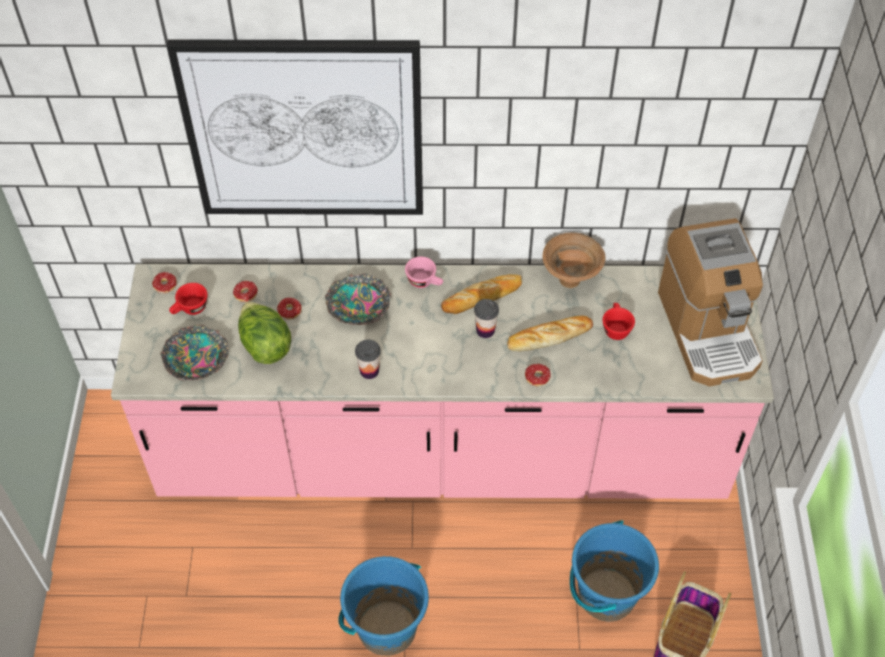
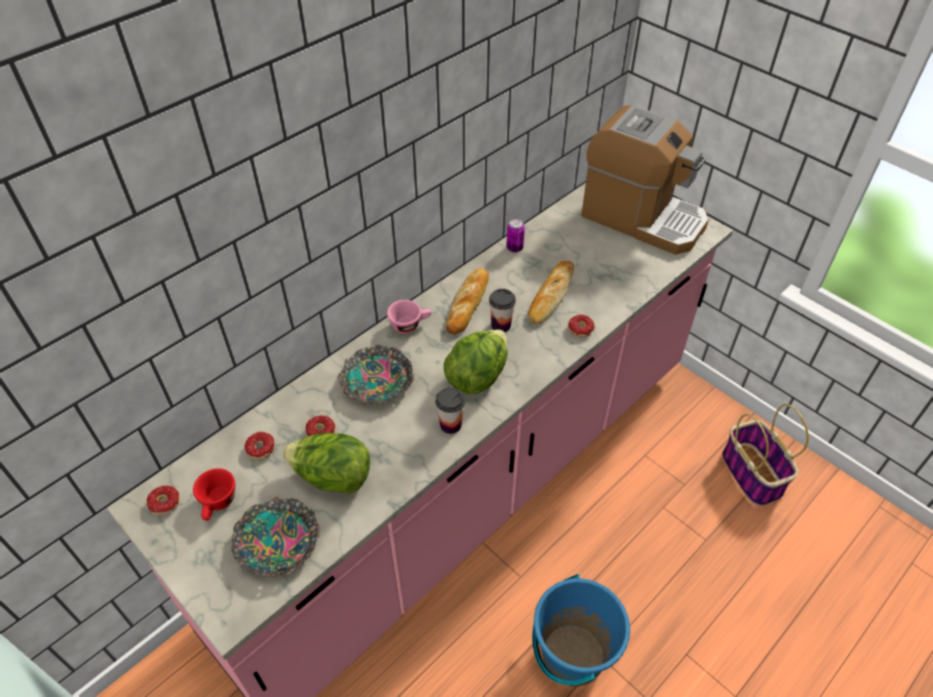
camera: 45 degrees left, 5 degrees down
(304, 130) = (254, 207): picture -> none
(425, 353) = (477, 376): none -> lettuce
(570, 279) = (514, 248): brown bowl -> can
(606, 595) = (677, 488): blue bucket -> none
(615, 328) = (585, 257): red cup -> none

